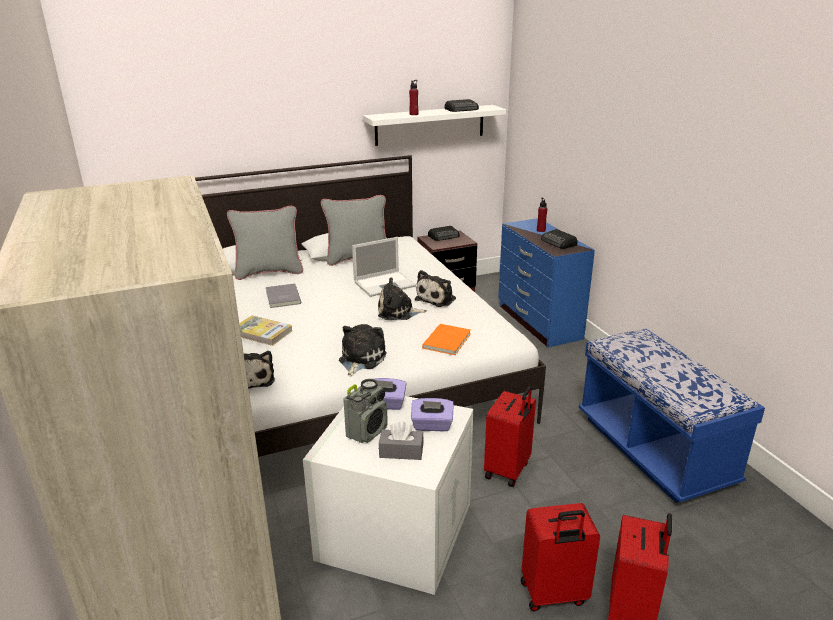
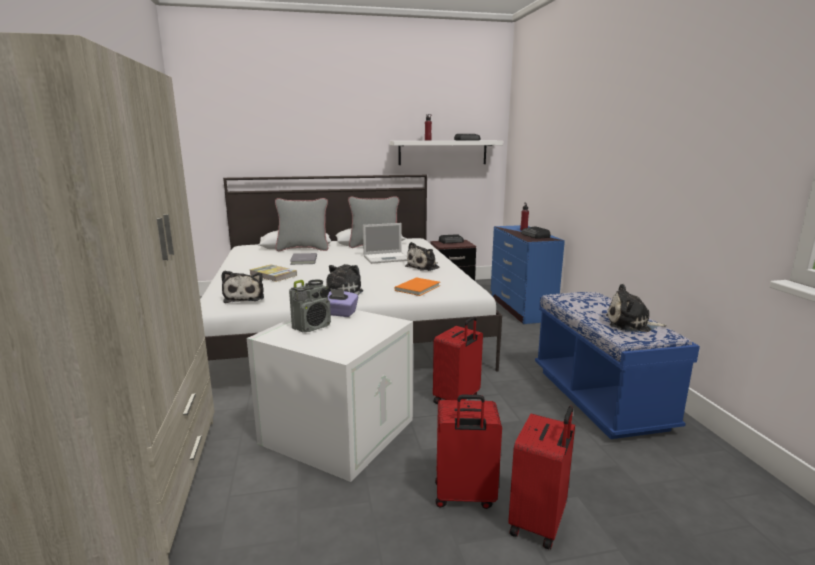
camera: 10 degrees right, 10 degrees down
(398, 312) = (388, 272): plush toy -> plush toy (631, 324)
(401, 452) = (332, 340): grey tissue box -> none
(432, 425) = (370, 327): purple tissue box -> none

